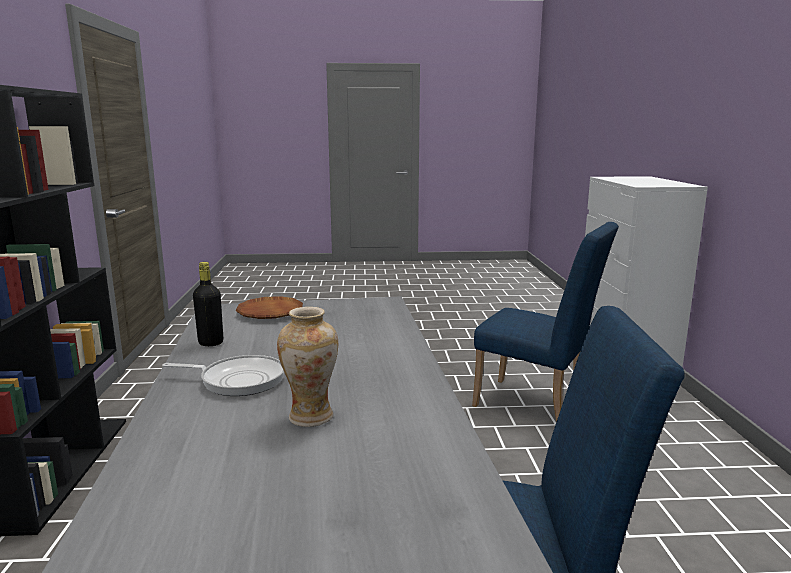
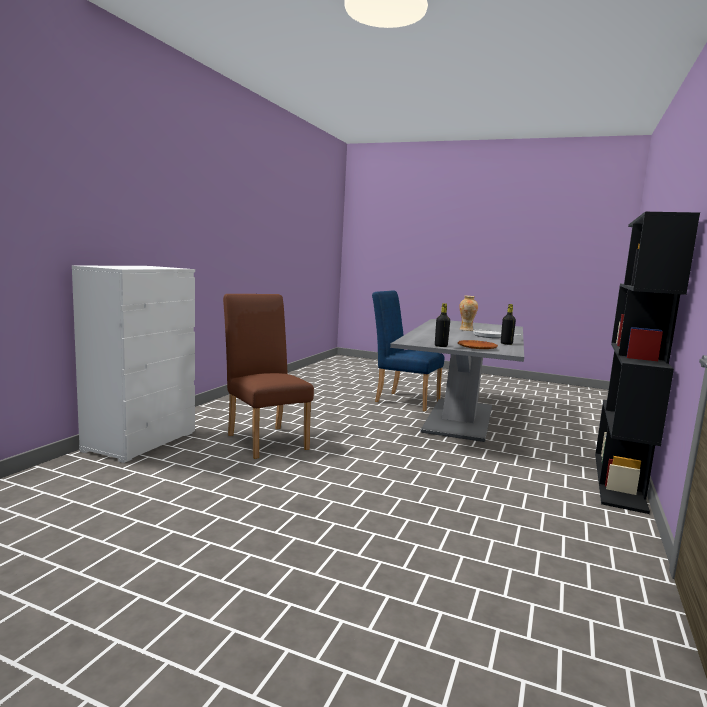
camera: 155 degrees left, 5 degrees down
(327, 304) = (441, 346): none -> black bottle
(537, 405) = (265, 439): blue chair -> brown chair

